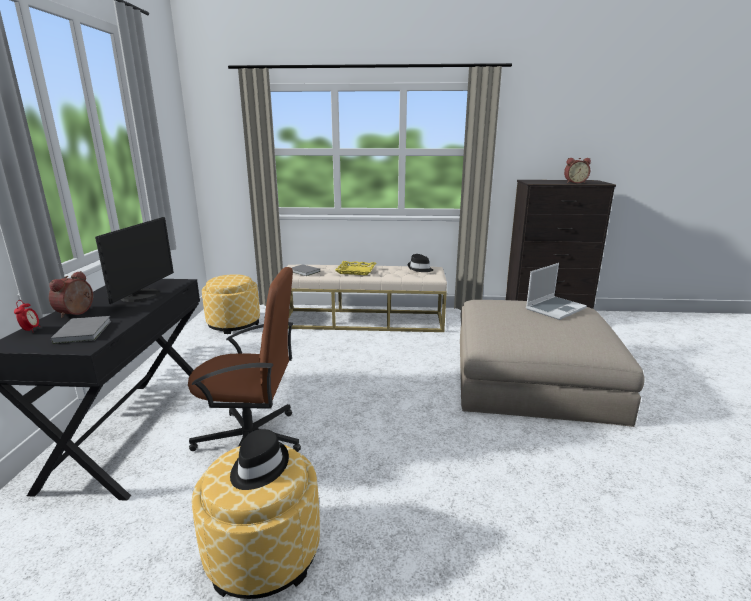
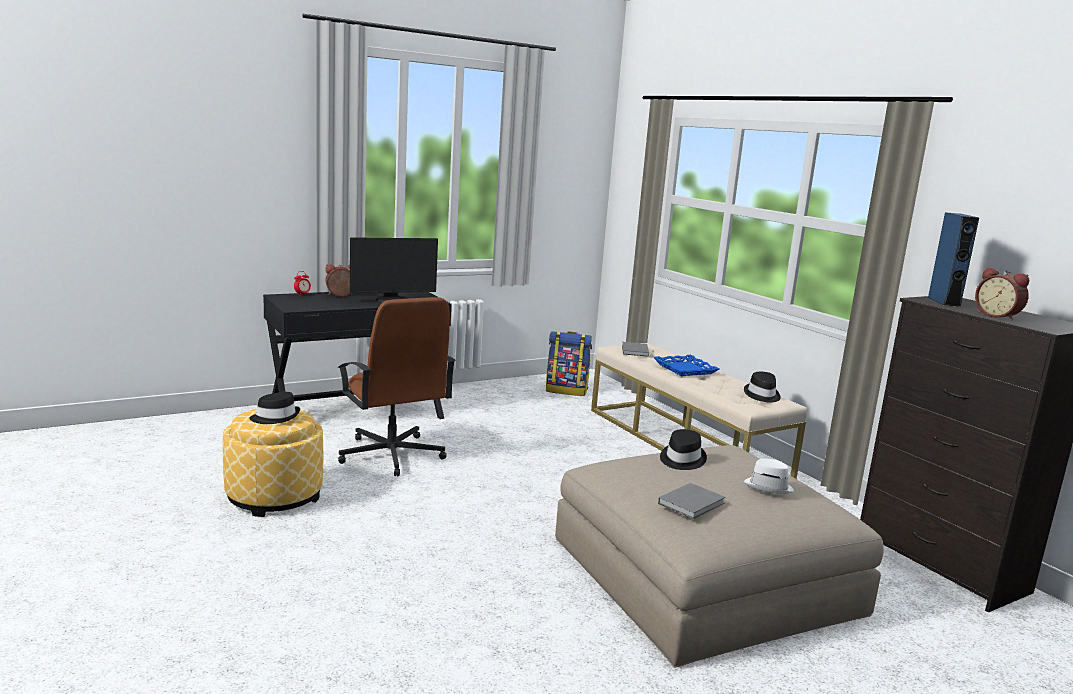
camera: 55 degrees right, 5 degrees down
(84, 331) = (314, 303): grey book -> grey book (693, 503)
(234, 324) = (566, 390): ottoman -> backpack
(356, 270) = (685, 369): yellow tray -> blue tray
(505, 316) = (681, 459): none -> black hat
(539, 182) = (943, 302): none -> blue speaker
(555, 308) = (769, 486): laptop -> white hat

